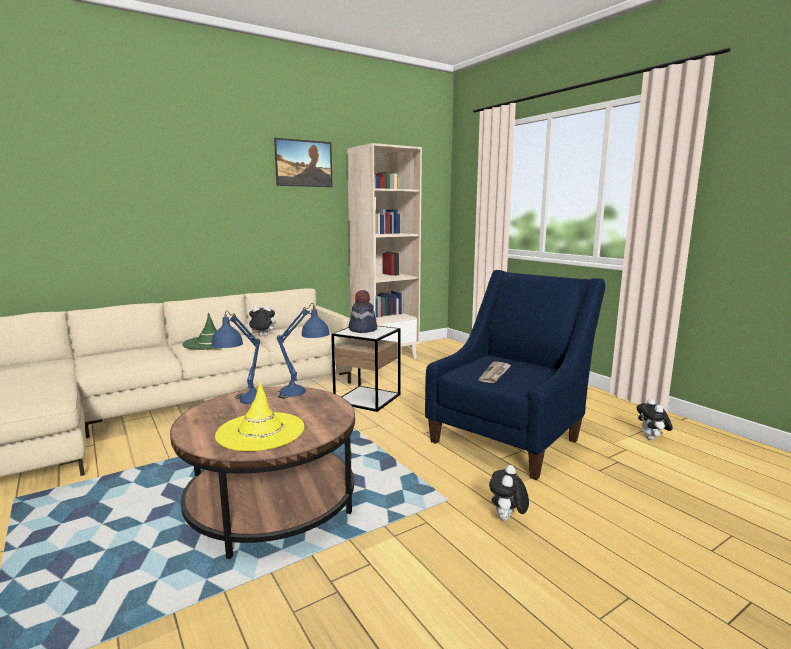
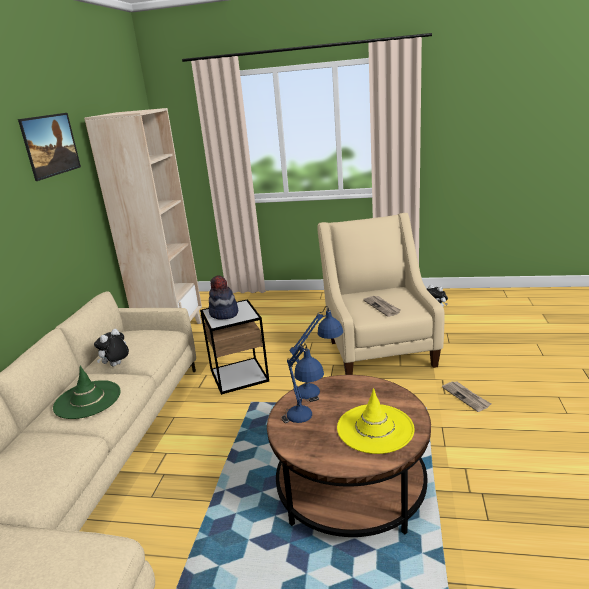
camera: 45 degrees left, 10 degrees up
(507, 519) = (466, 397): plush toy -> newspaper
(510, 437) = (379, 349): blue armchair -> beige armchair

